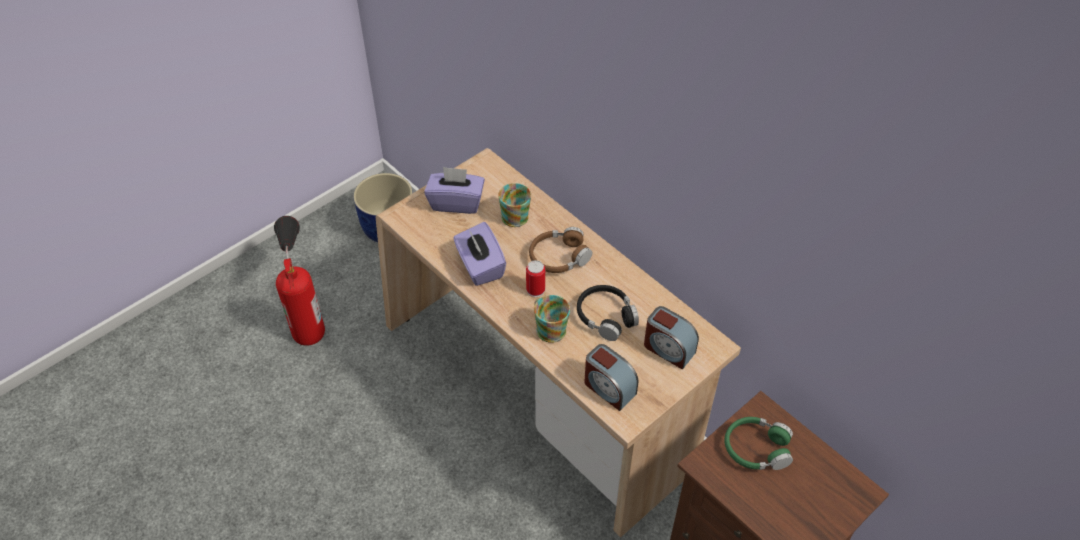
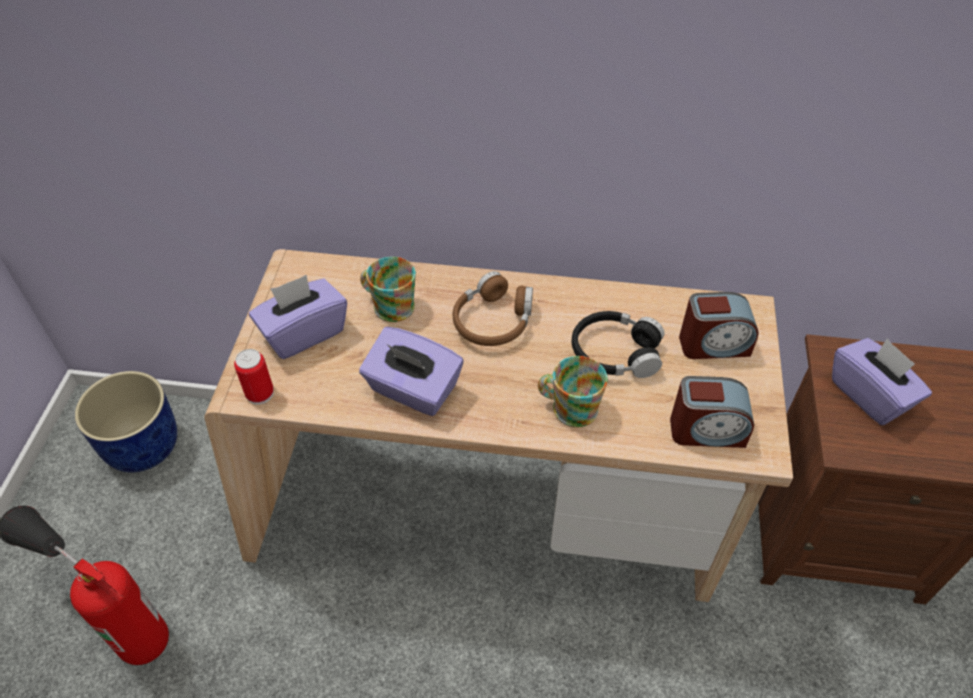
camera: 40 degrees left, 0 degrees up
(535, 290) = (507, 374): can -> can (260, 393)
(756, 449) = (870, 395): green headphones -> purple tissue box

